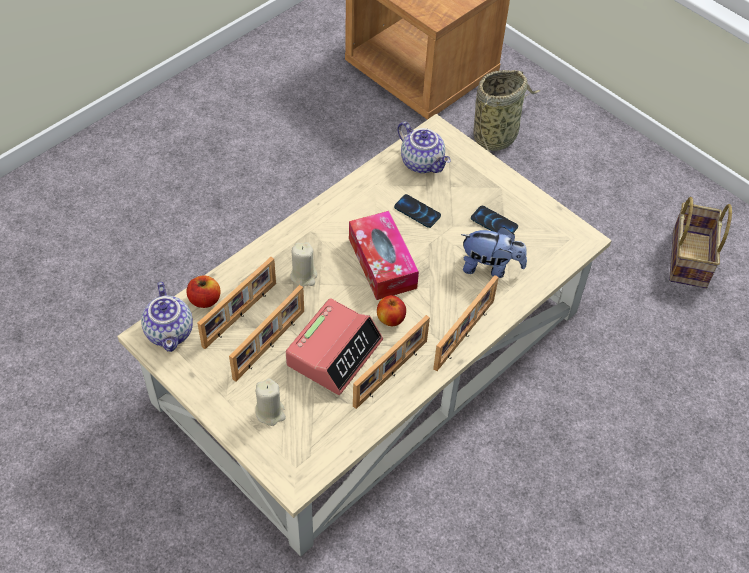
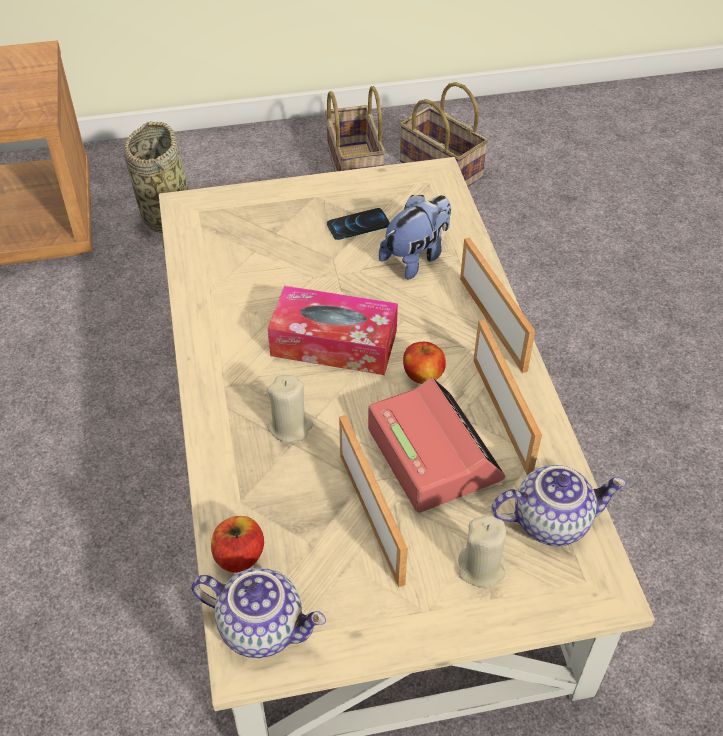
camera: 55 degrees left, 5 degrees down
(241, 315) = (299, 526): picture frame -> none
(417, 212) = (286, 277): phone -> none
(423, 162) = (219, 237): teapot -> teapot (551, 520)
(639, 206) = (352, 168): none -> basket

